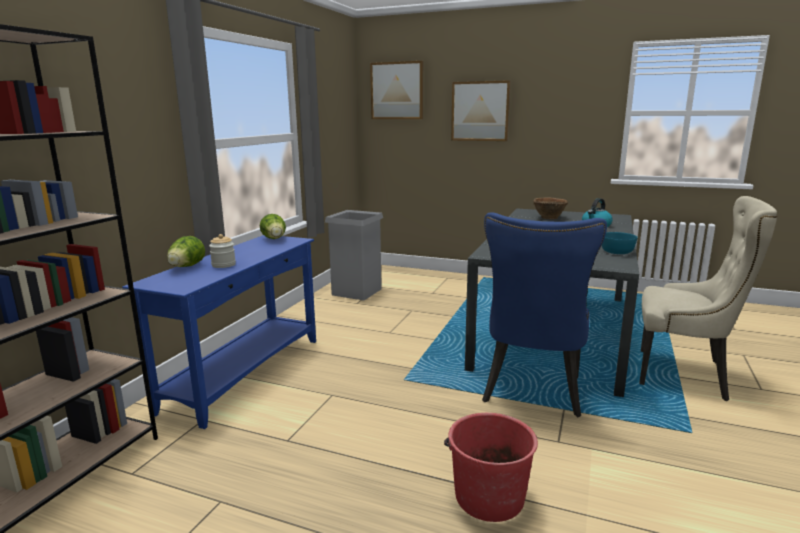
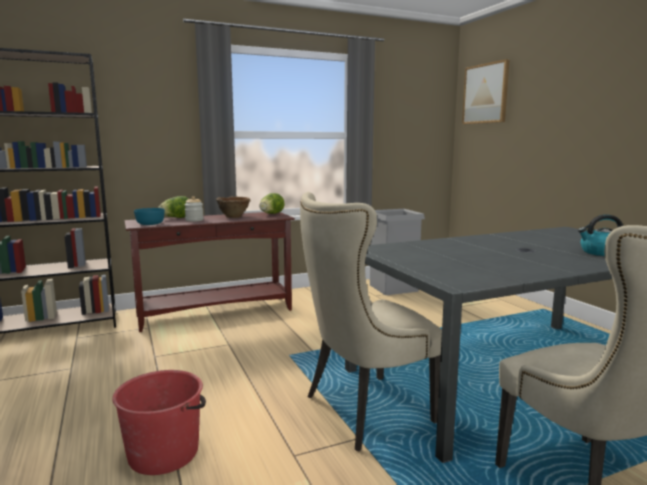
camera: 45 degrees right, 5 degrees down
(244, 373) = (216, 312): blue console table -> brown console table
(480, 111) = (559, 110): picture -> none
(533, 391) = (366, 411): blue chair -> beige chair
(549, 217) = (568, 238): brown bowl -> brown bowl (234, 216)
(617, 251) = (515, 274): turquoise bowl -> turquoise bowl (150, 223)

